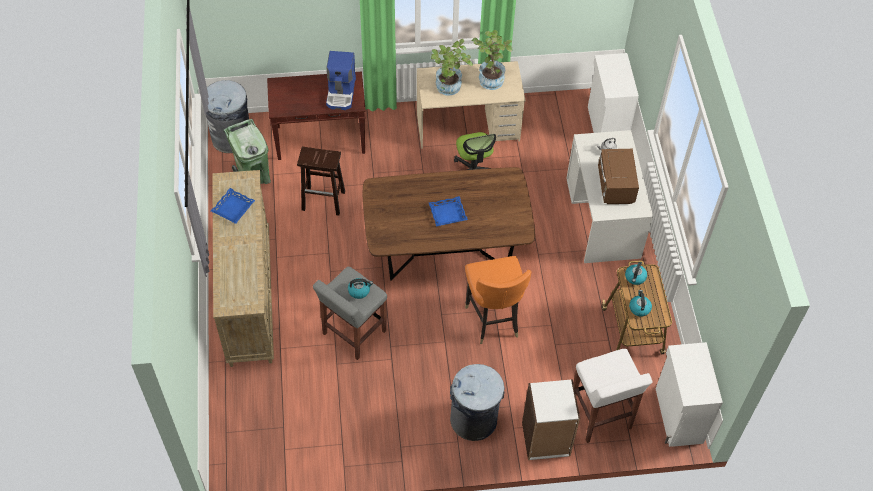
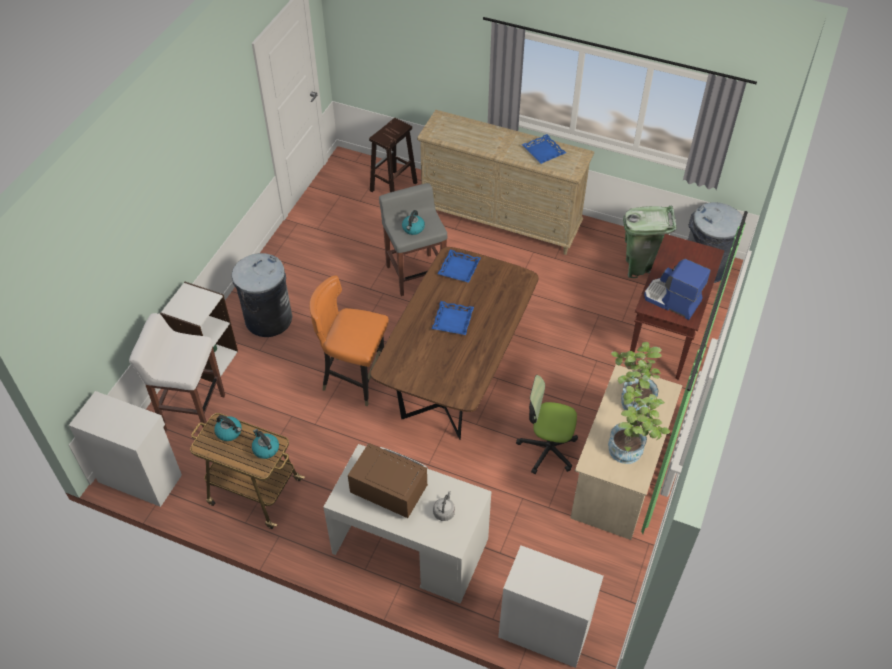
camera: 120 degrees right, 5 degrees down
(324, 200) = (581, 308): brown stool -> brown stool (393, 187)
(390, 233) = (458, 268): none -> blue tray

